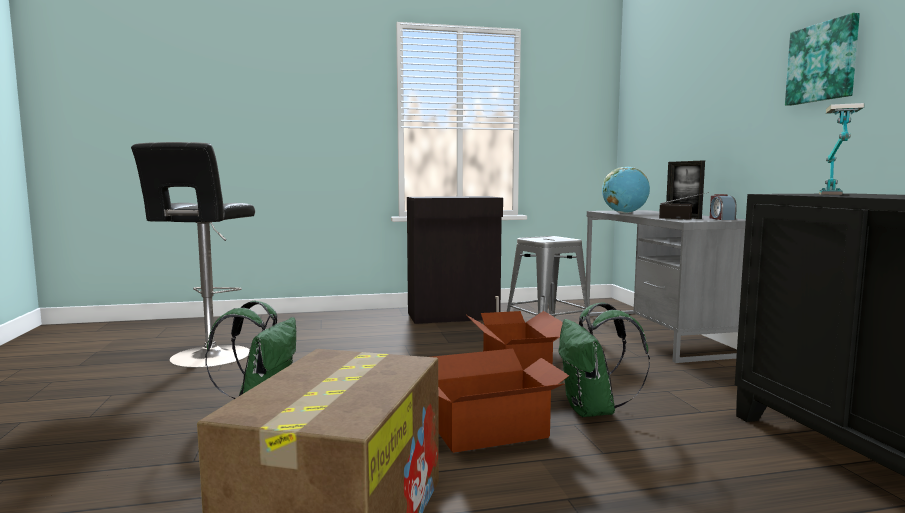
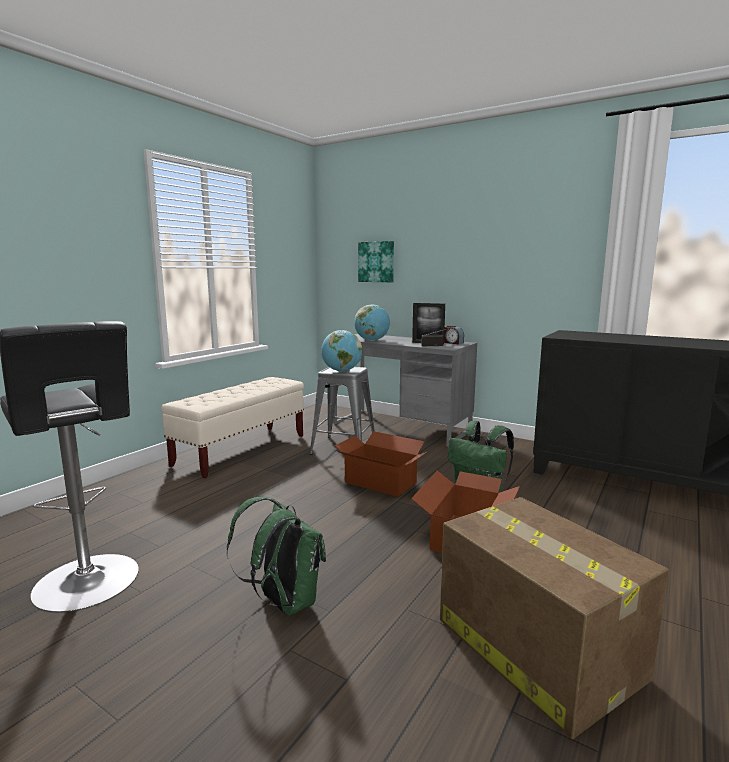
camera: 45 degrees left, 5 degrees up
(454, 316) = (242, 450): black cabinet -> beige bench
(542, 239) = (341, 371): none -> globe
(823, 62) = (519, 245): picture -> picture (376, 262)
(834, 195) = (593, 338): table lamp -> none

